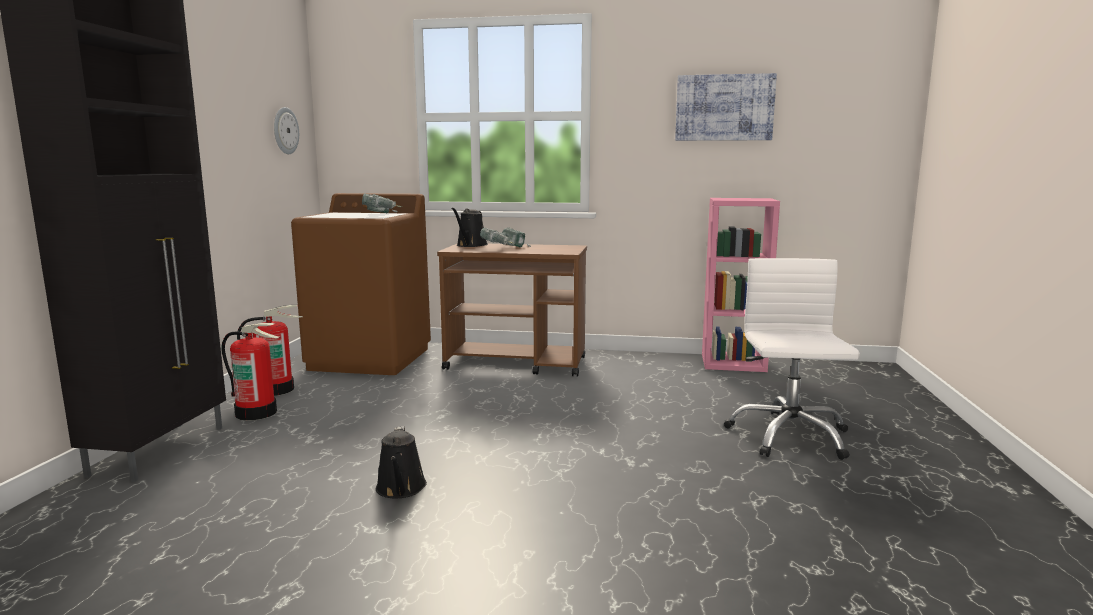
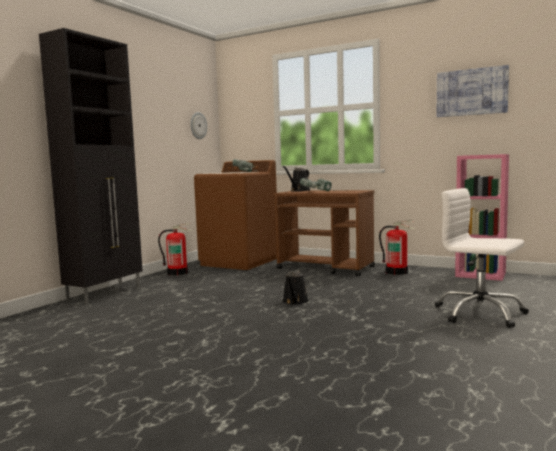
camera: 20 degrees right, 5 degrees down
(257, 413) = (161, 282): fire extinguisher -> fire extinguisher (397, 272)
(401, 489) = (209, 318): black watering can -> black watering can (295, 301)
(788, 436) = (479, 314): white office chair -> white office chair turned 75 degrees counterclockwise

